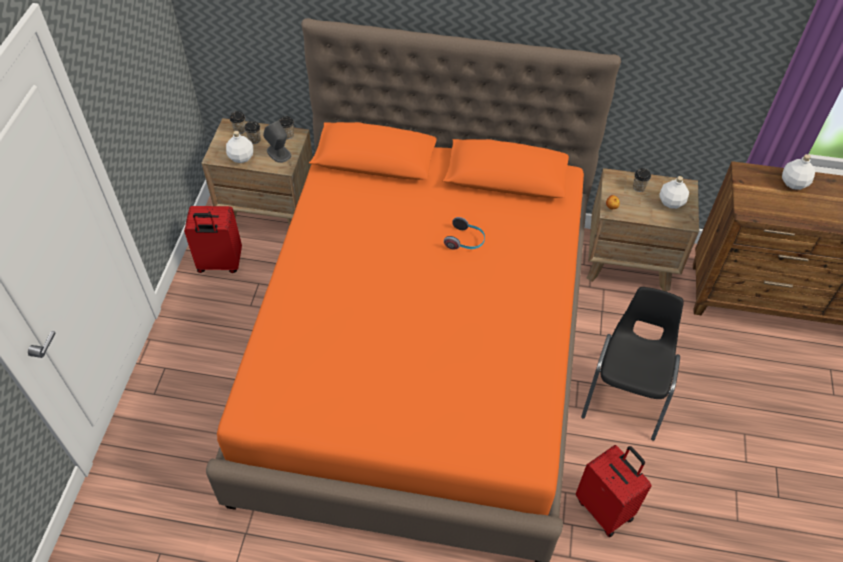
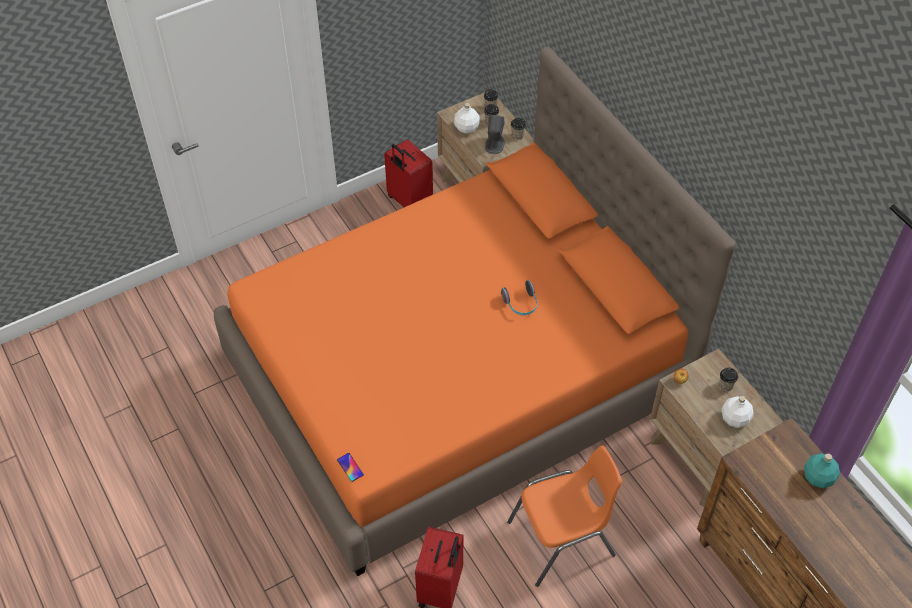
camera: 50 degrees right, 0 degrees up
(518, 472) = (350, 467): none -> phone
(627, 393) = (563, 539): black chair -> orange chair
(793, 183) = (818, 477): white bottle -> turquoise bottle

